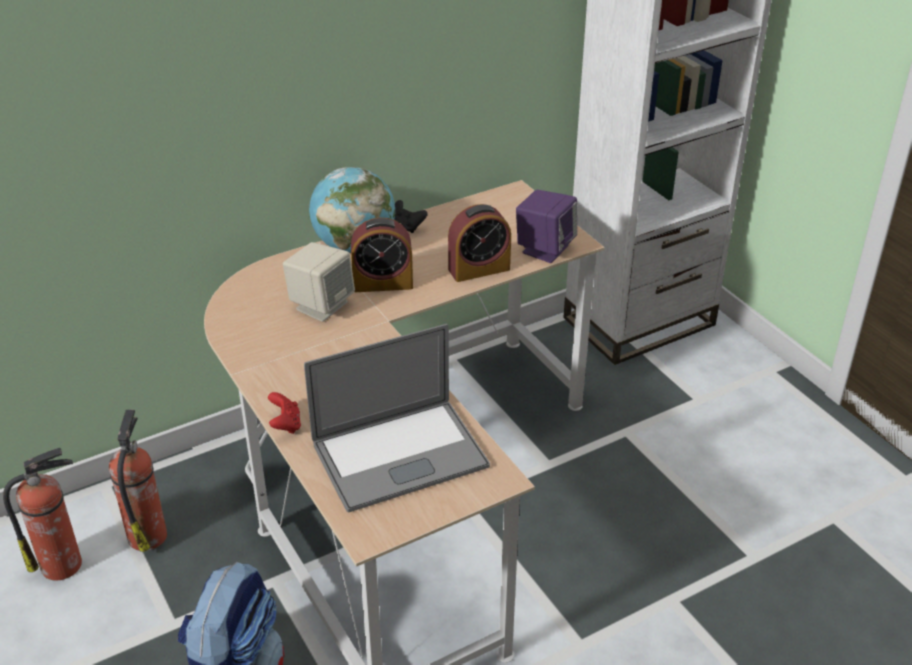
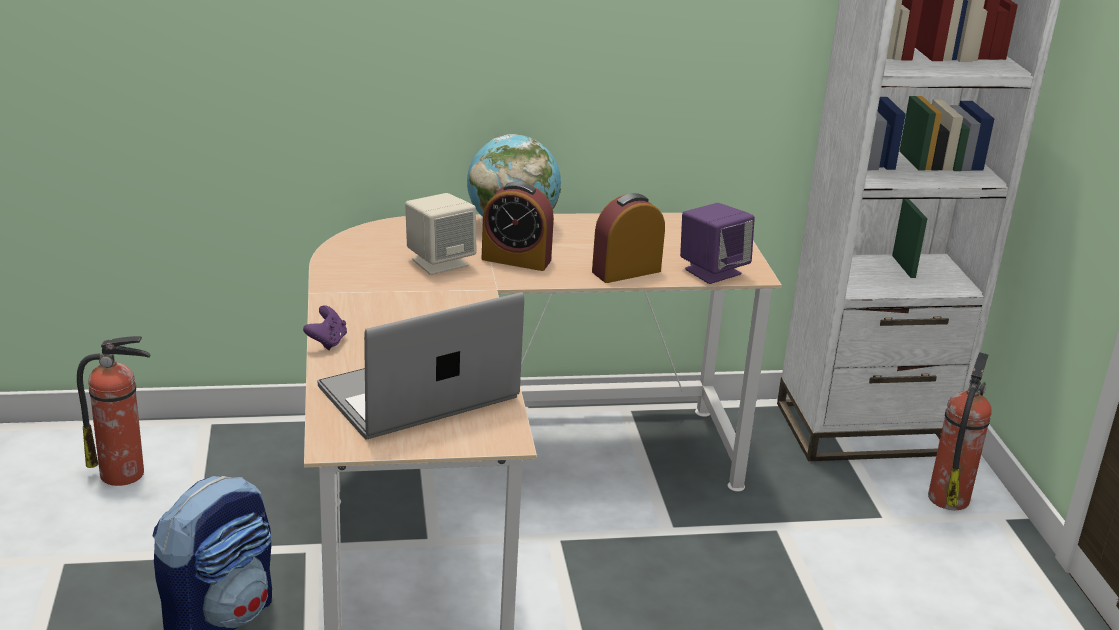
camera: 20 degrees right, 10 degrees down
(148, 534) = (217, 472): fire extinguisher -> fire extinguisher (949, 497)
(285, 425) = (327, 342): red game controller -> purple game controller
(399, 455) = (418, 393): laptop -> laptop turned 150 degrees clockwise
(407, 227) = (579, 222): black game controller -> none
(479, 269) = (626, 271): alarm clock -> alarm clock turned 150 degrees clockwise

